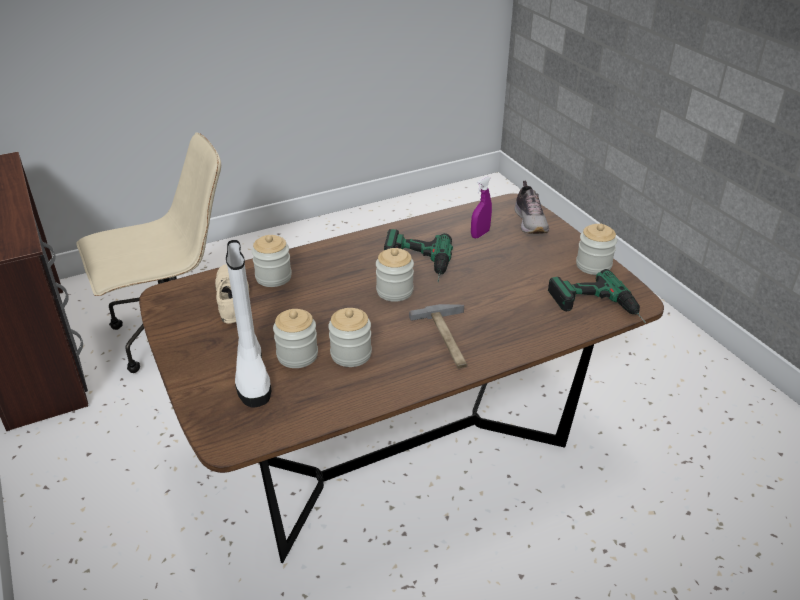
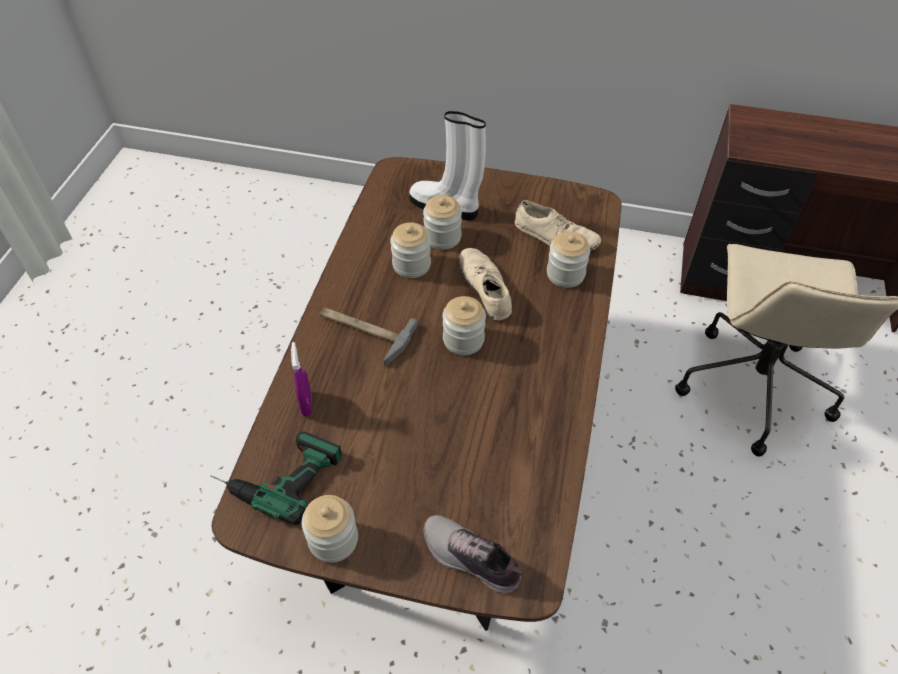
camera: 130 degrees right, 15 degrees up
(332, 305) = (485, 288): none -> beige shoe
(416, 264) = (491, 385): power drill -> none
(480, 234) = (493, 482): purple spray bottle -> purple spray bottle (306, 404)

